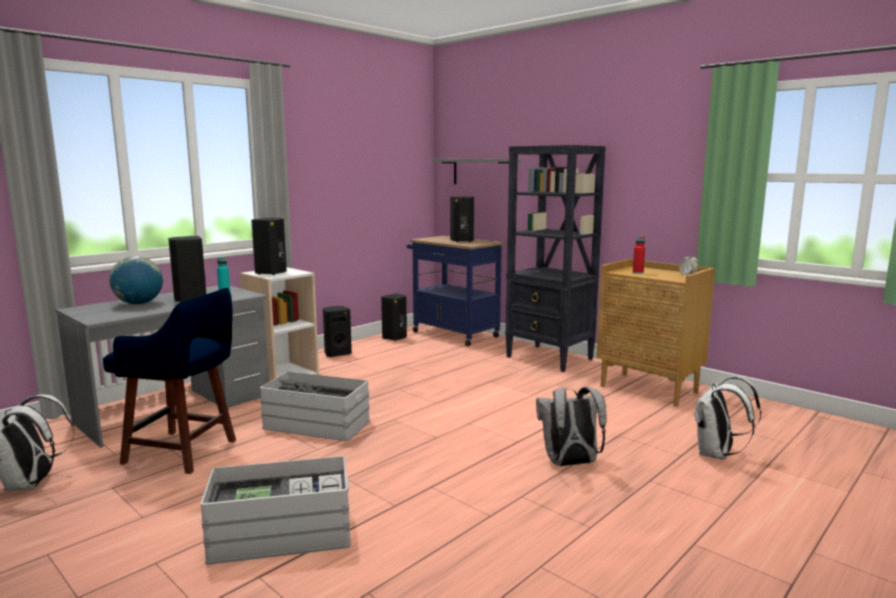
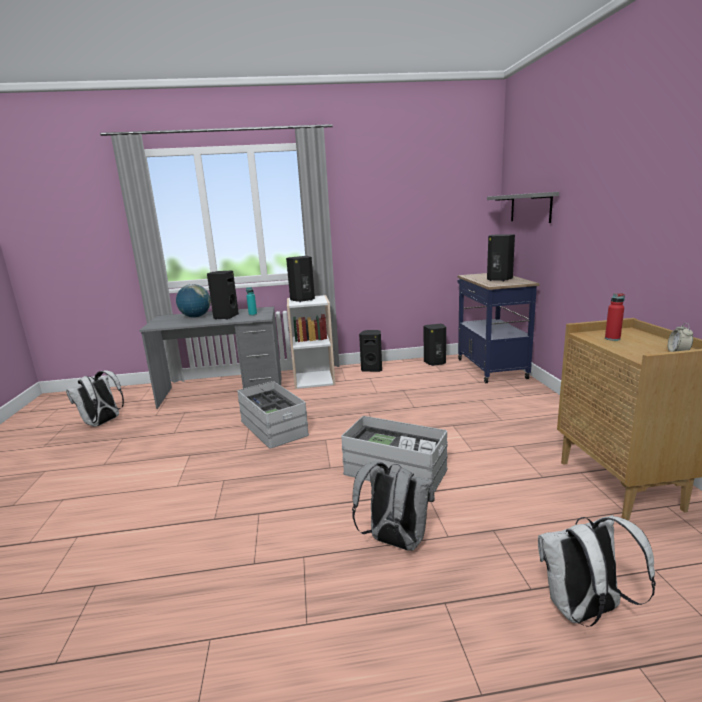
camera: 40 degrees right, 5 degrees up
(184, 453) = (181, 425): blue stool -> none
(281, 533) = (132, 508): grey storage box -> grey storage box (395, 470)
(550, 358) = (550, 414): black bookcase -> none

